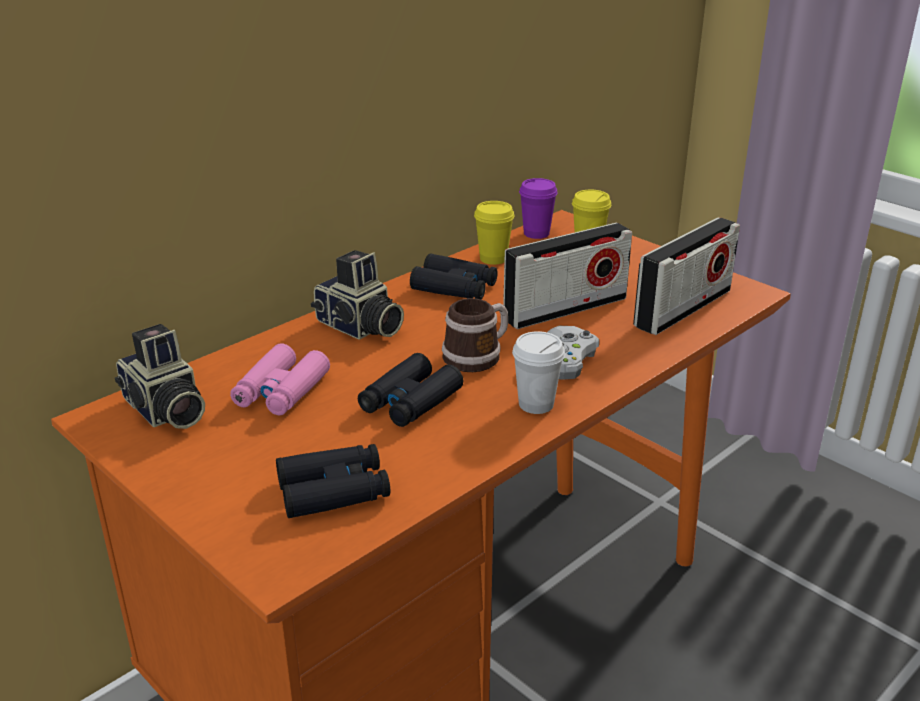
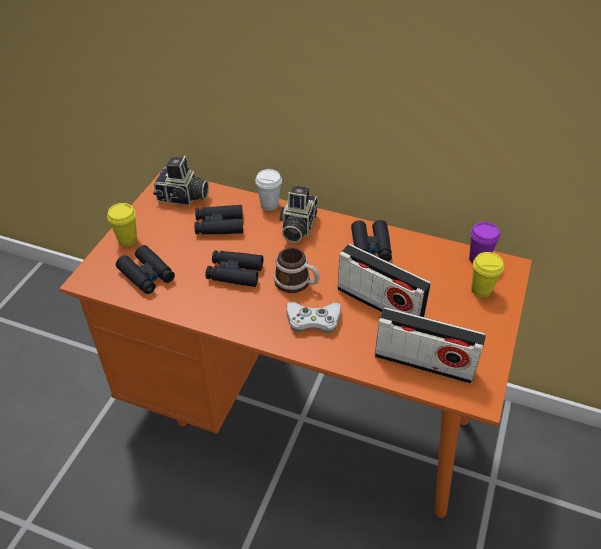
camera: 65 degrees right, 15 degrees up
(164, 411) = (183, 198): camera -> camera turned 105 degrees counterclockwise
(281, 391) = (219, 225): pink binoculars -> black binoculars
(493, 259) = (423, 251): yellow cup -> yellow cup (127, 240)
(536, 404) = (259, 323): white cup -> white cup (269, 205)

